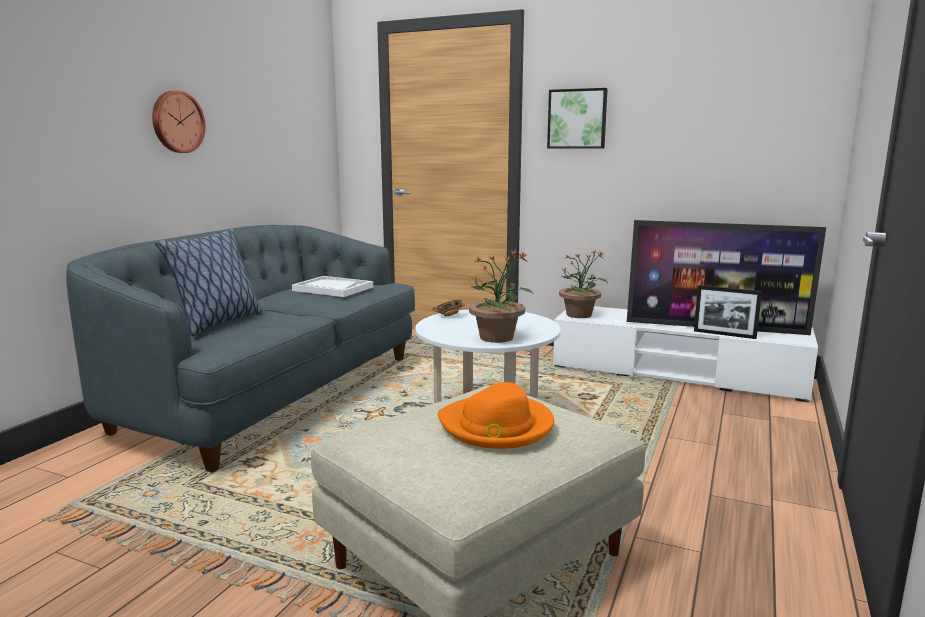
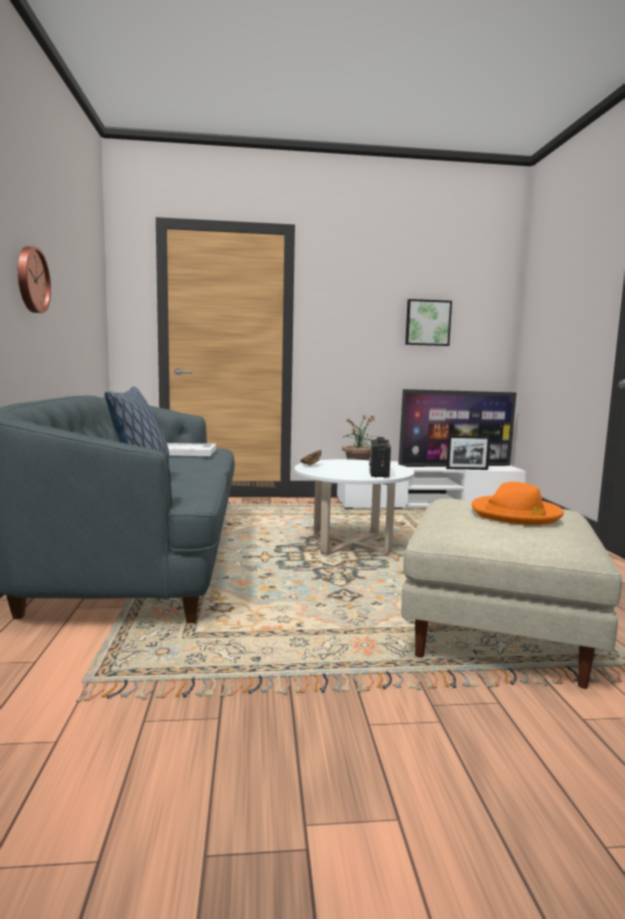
camera: 30 degrees left, 5 degrees down
(497, 337) = (379, 473): potted plant -> radio
(577, 119) = (339, 314): picture -> picture (427, 323)

